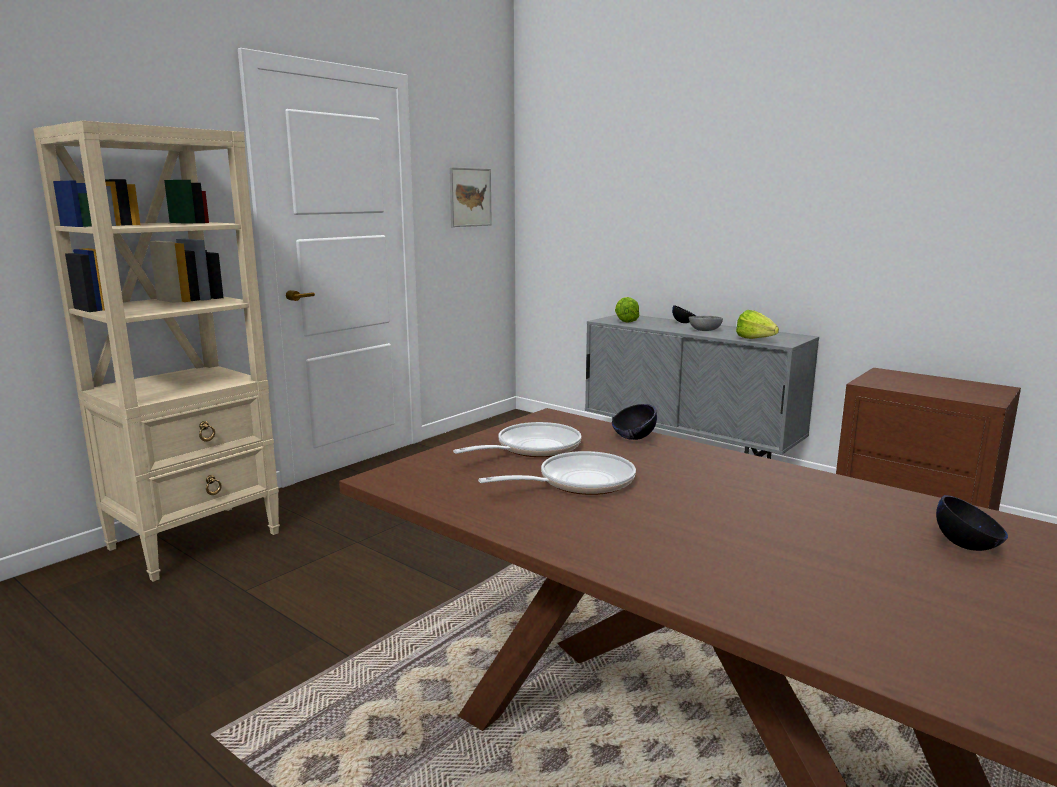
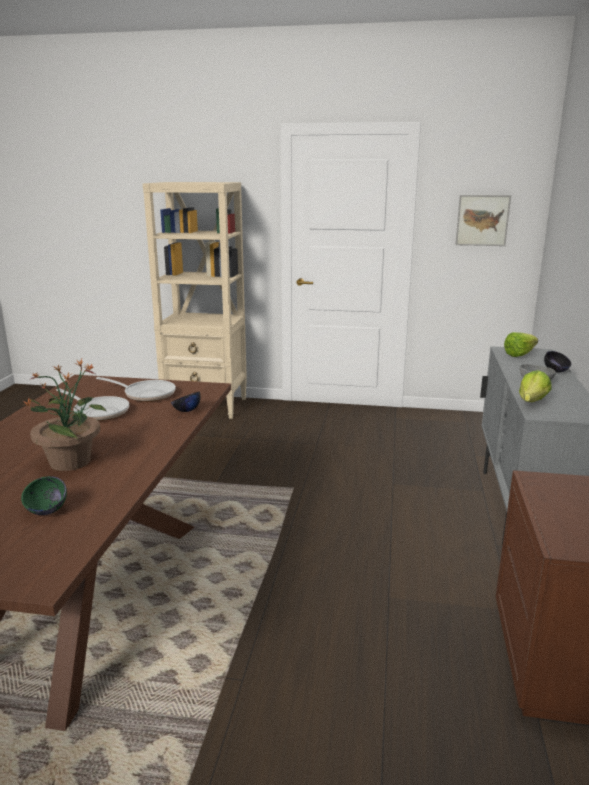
camera: 60 degrees right, 5 degrees up
(785, 517) = (71, 461): none -> potted plant
(967, 546) = (47, 511): black bowl -> green bowl

